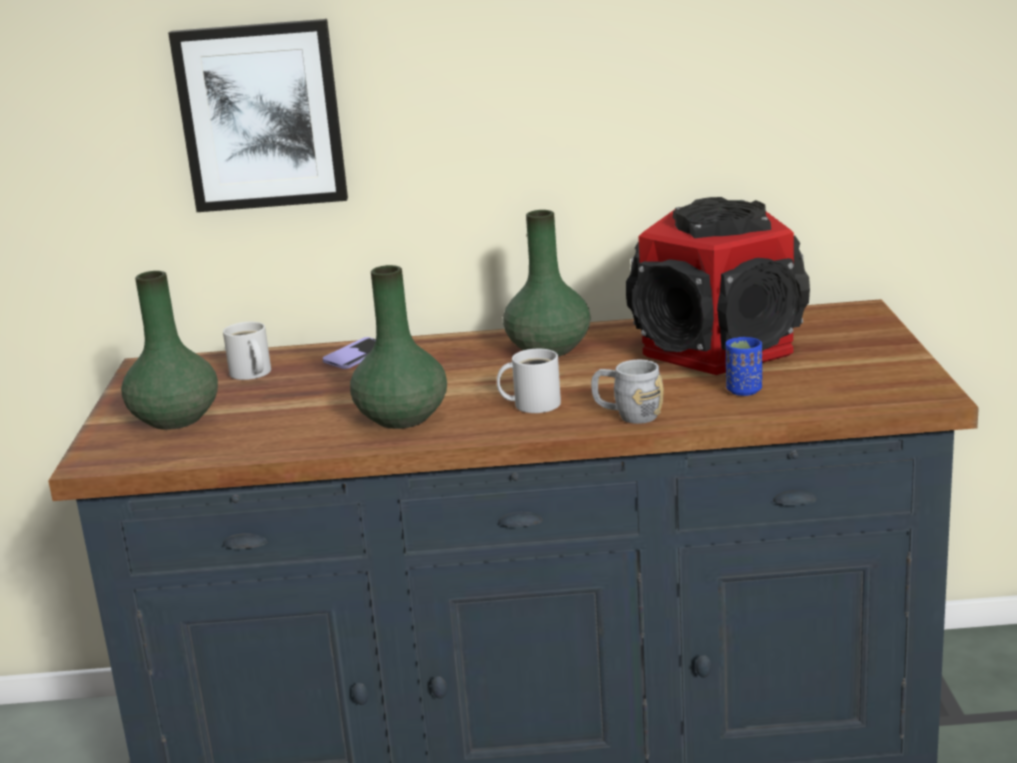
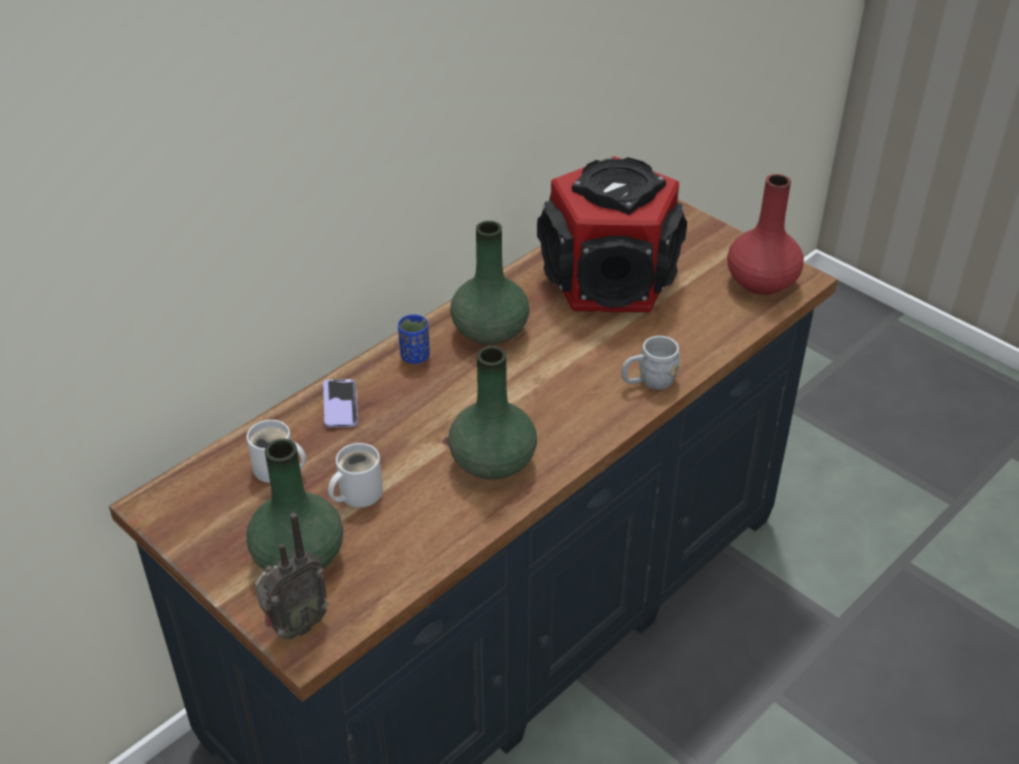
camera: 45 degrees left, 20 degrees up
(105, 450) = (295, 626): none -> radio
(261, 116) = (210, 219): picture -> none
(532, 404) = (567, 400): white mug -> white mug (356, 493)
(744, 390) = (687, 321): blue cup -> blue cup (415, 356)
(879, 386) = (761, 282): none -> red vase

